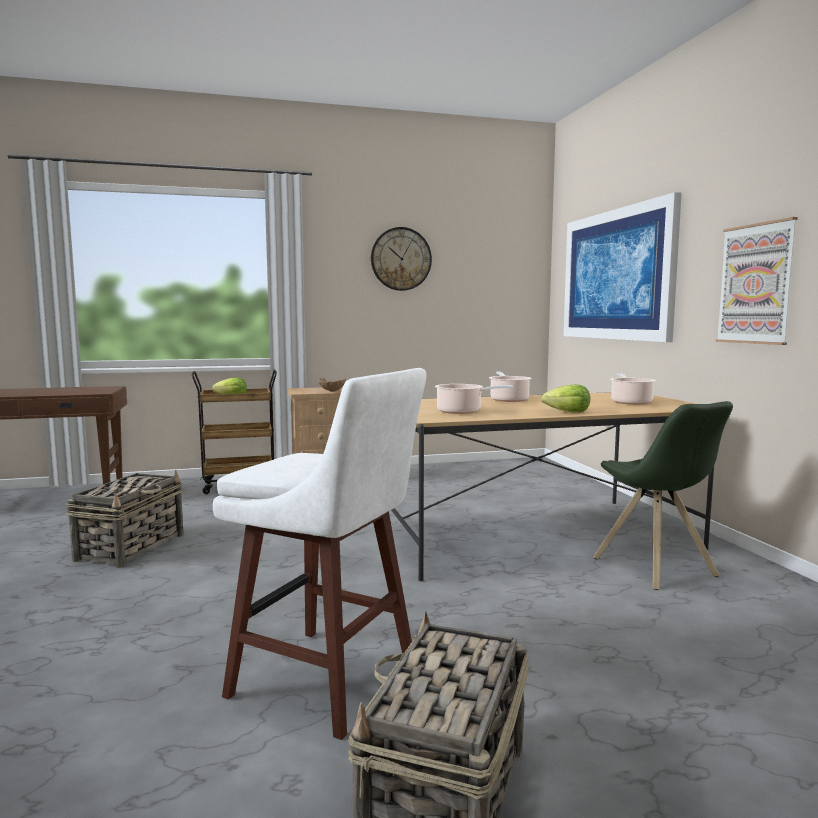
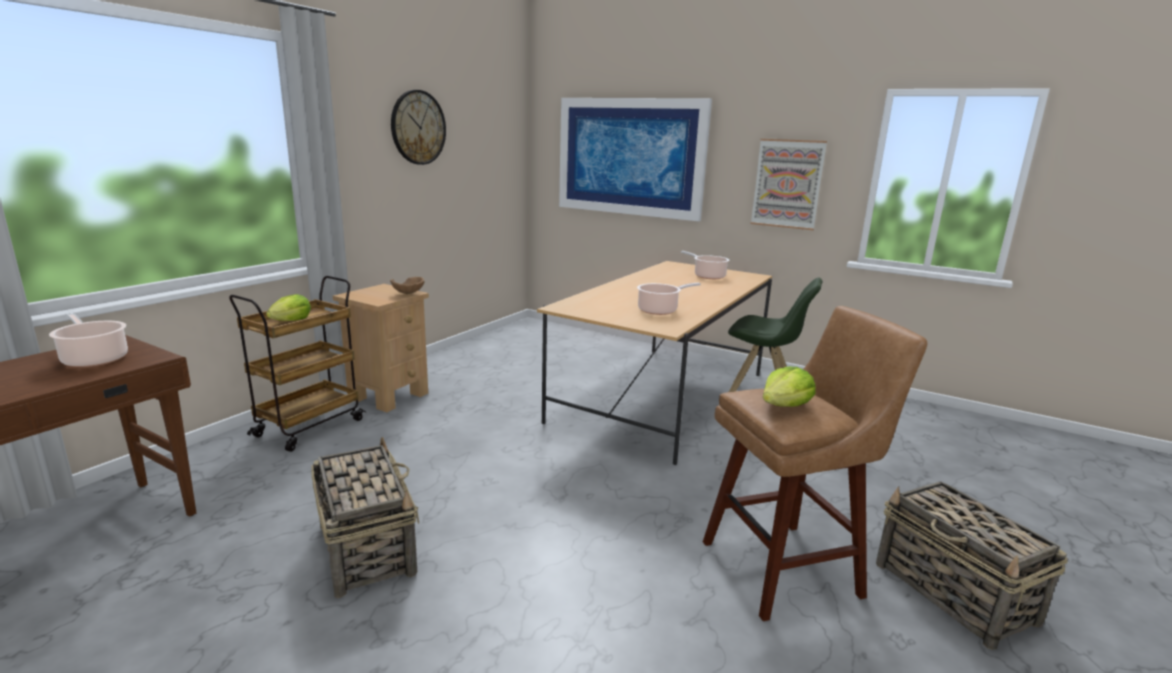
camera: 45 degrees left, 10 degrees up
(329, 681) = (785, 567): white stool -> brown stool
(508, 399) = (633, 286): cooking pot -> cooking pot (94, 359)
(568, 412) = (717, 297): lettuce -> lettuce (784, 406)

